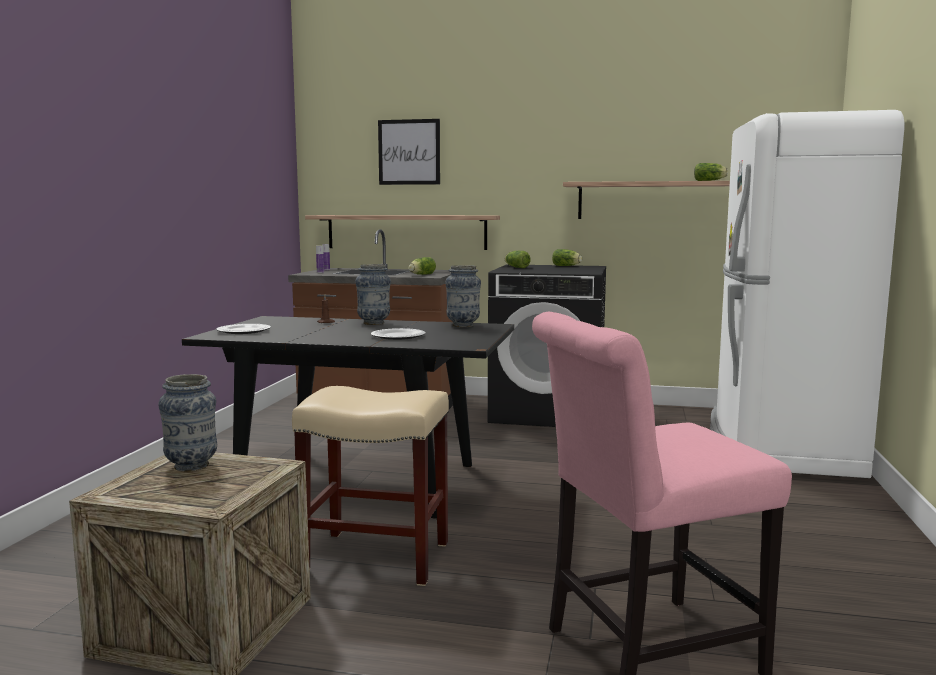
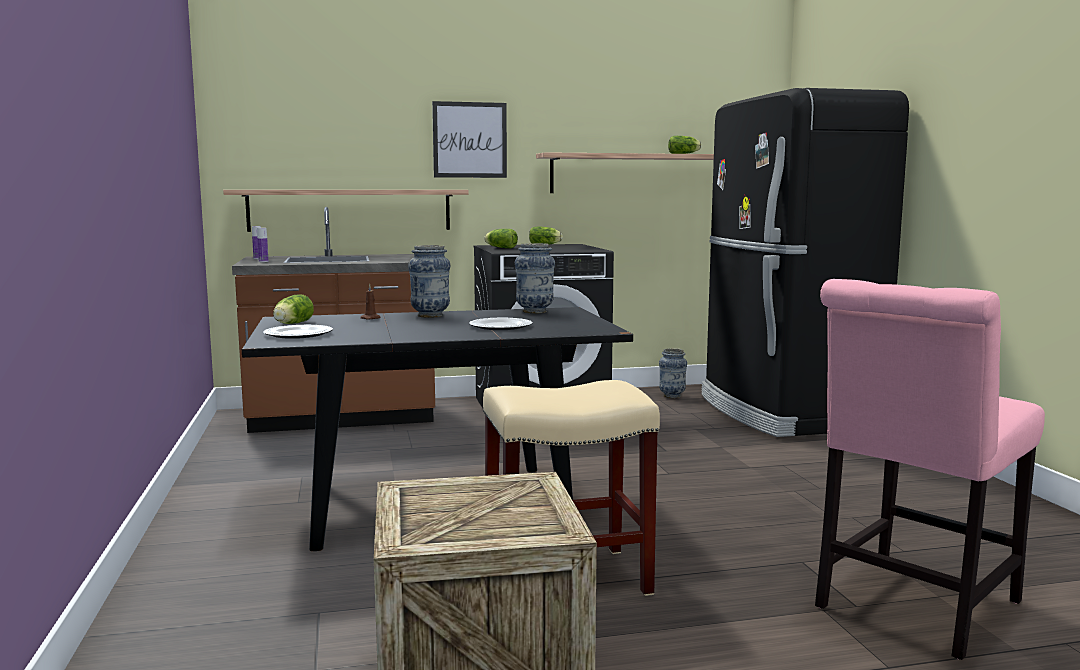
camera: 25 degrees left, 0 degrees up
(191, 466) = (441, 497): vase -> vase (672, 396)
(409, 152) = (351, 113): picture -> picture (469, 140)
(421, 274) = (399, 259): lettuce -> lettuce (292, 324)
(779, 446) = (784, 412): white fridge -> black fridge

